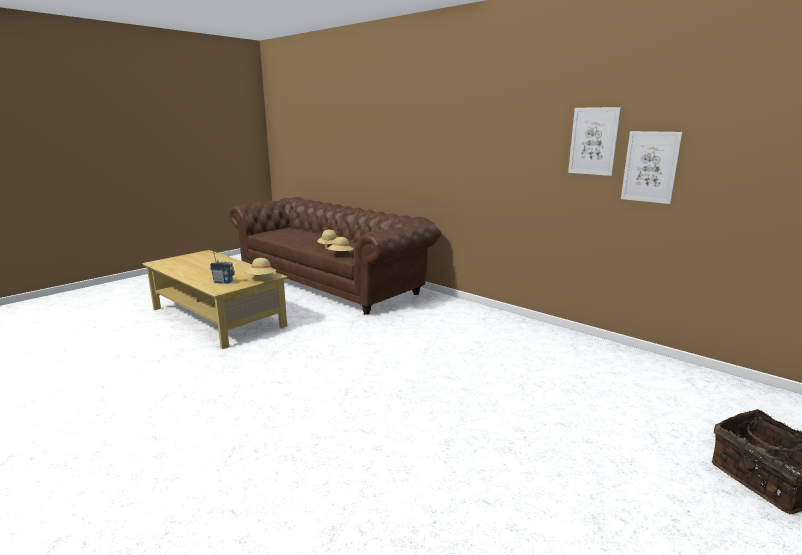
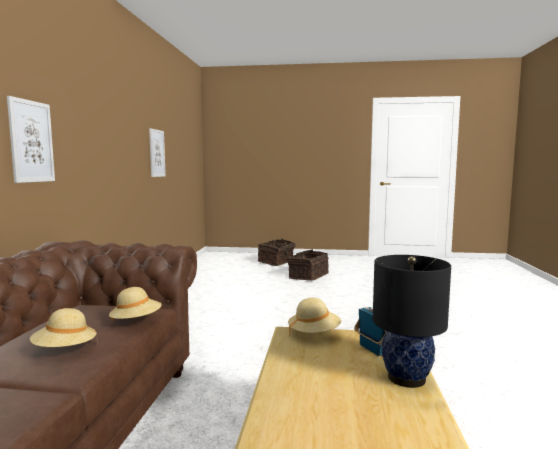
camera: 125 degrees left, 10 degrees down
(198, 279) = (406, 378): none -> black table lamp
(593, 141) = (137, 134): picture -> picture (31, 141)
(594, 463) = (307, 276): none -> basket

